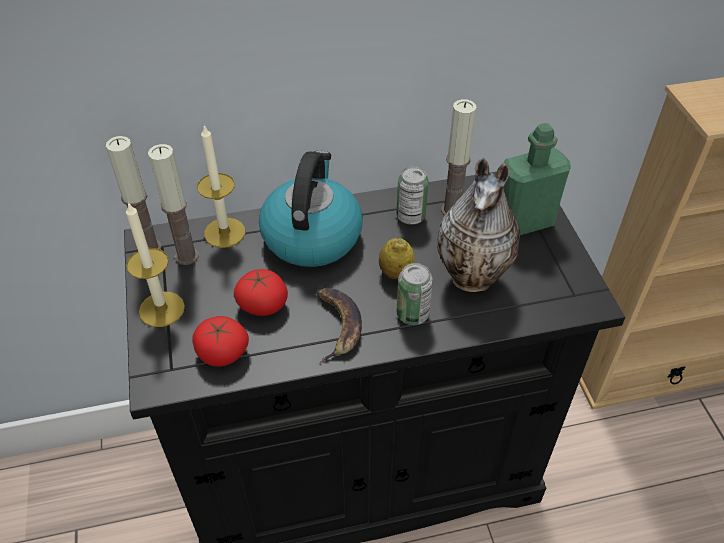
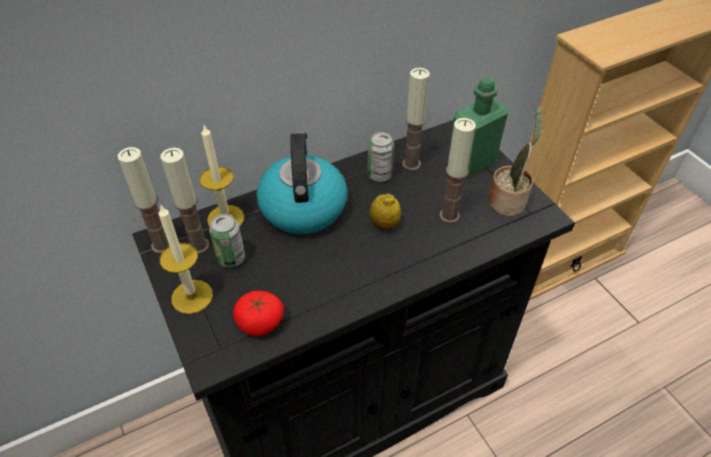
camera: 15 degrees left, 0 degrees up
(263, 304) = (281, 273): tomato -> none
(336, 325) = (350, 277): banana -> none
(412, 314) = (410, 255): can -> can (231, 258)
(474, 278) = (449, 215): vase -> candle
(551, 275) = (508, 201): none -> potted plant

